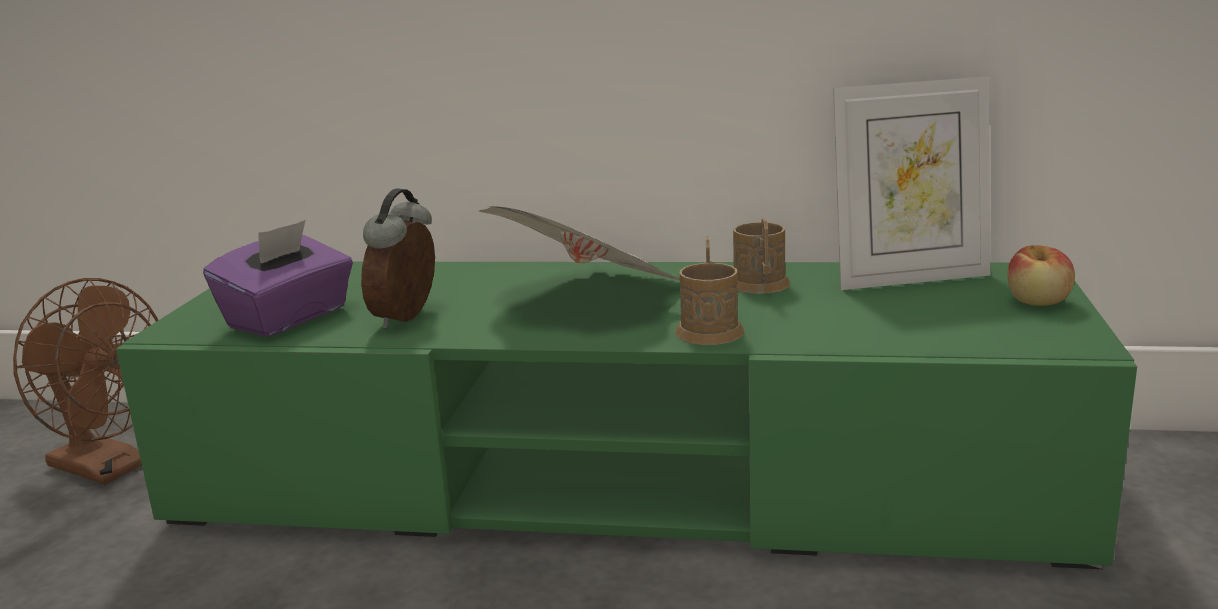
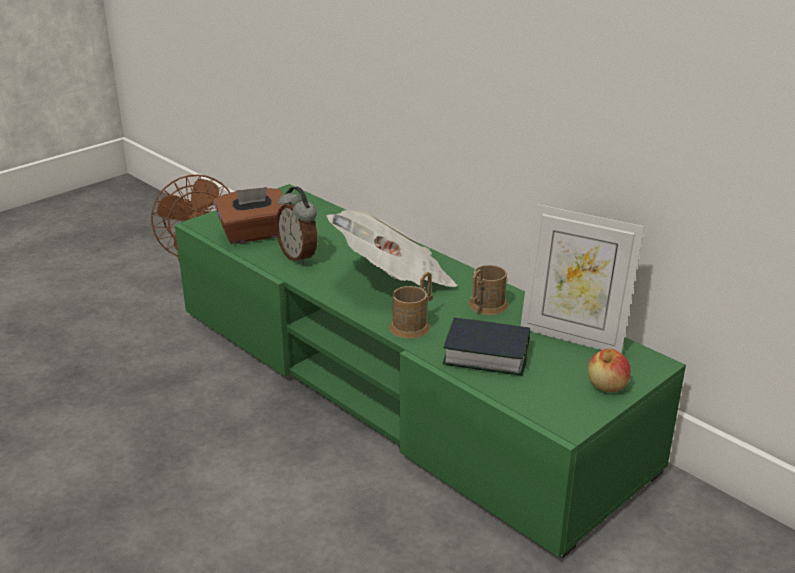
camera: 35 degrees right, 10 degrees up
(289, 318) = (254, 234): purple tissue box -> brown tissue box
(408, 318) = (299, 256): alarm clock -> alarm clock turned 90 degrees counterclockwise
(855, 322) = (486, 354): none -> book

